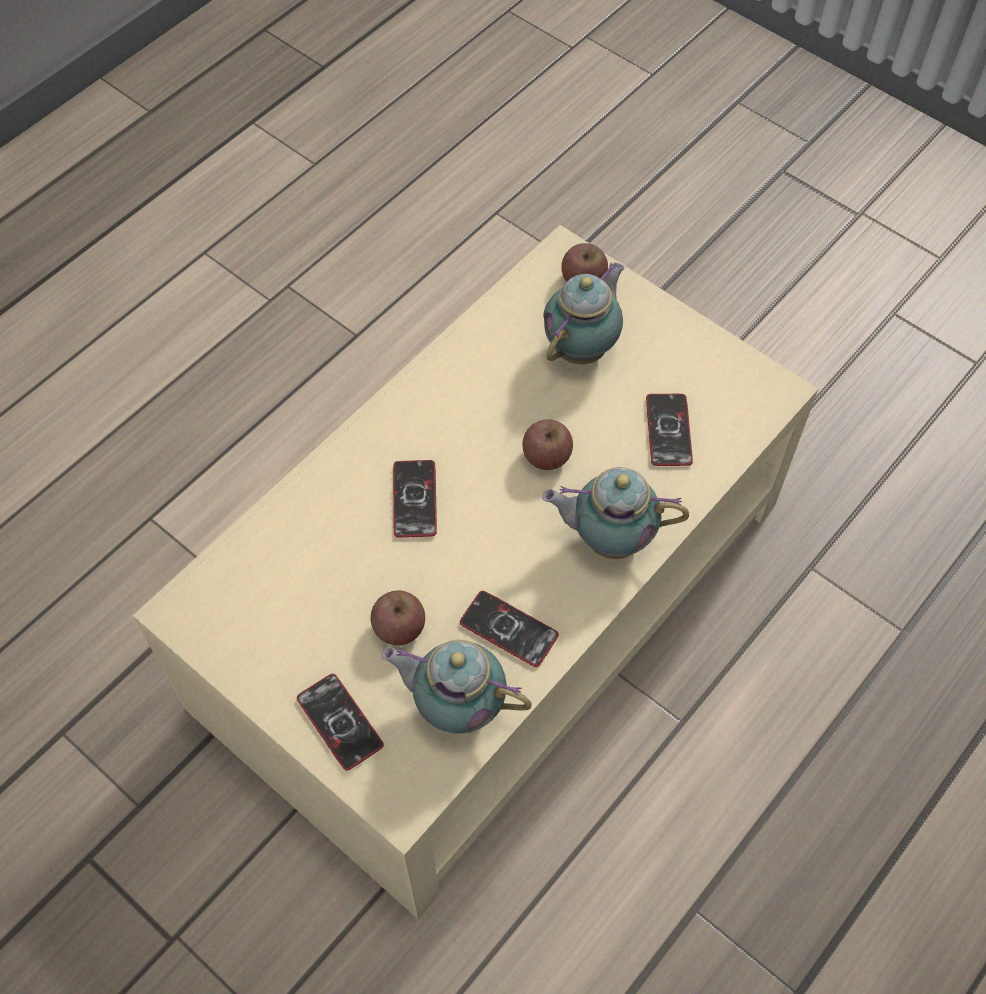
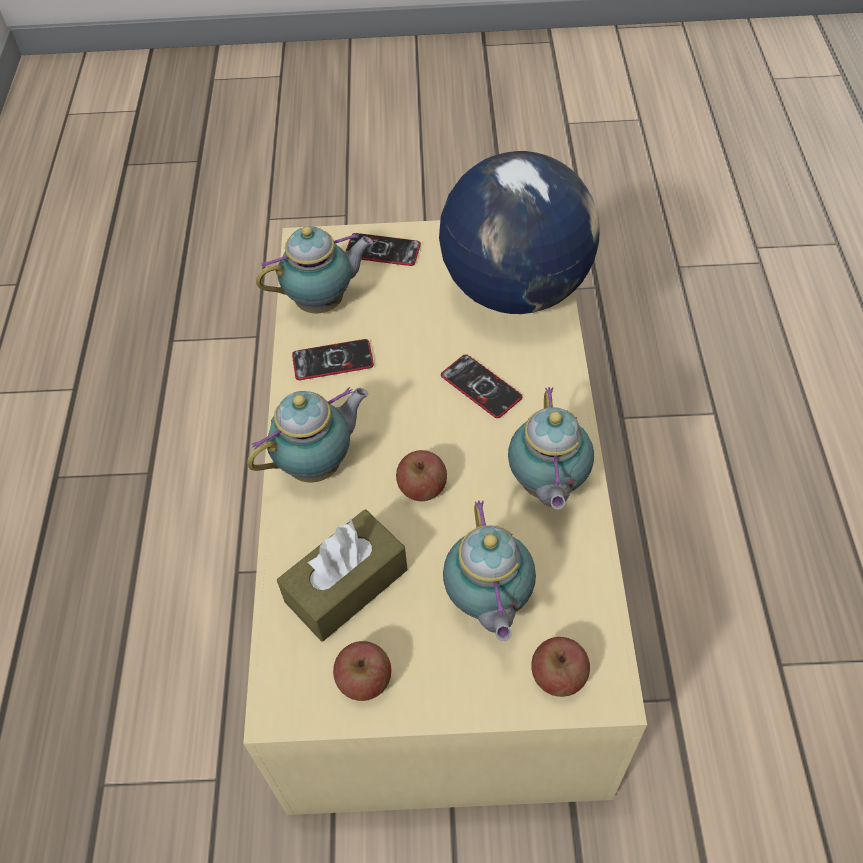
camera: 140 degrees right, 5 degrees down
(276, 566) = (517, 289): none -> globe
(399, 627) = (403, 313): apple -> apple (364, 680)
(458, 386) = (546, 487): none -> teapot
(668, 430) = (346, 585): phone -> brown tissue box

